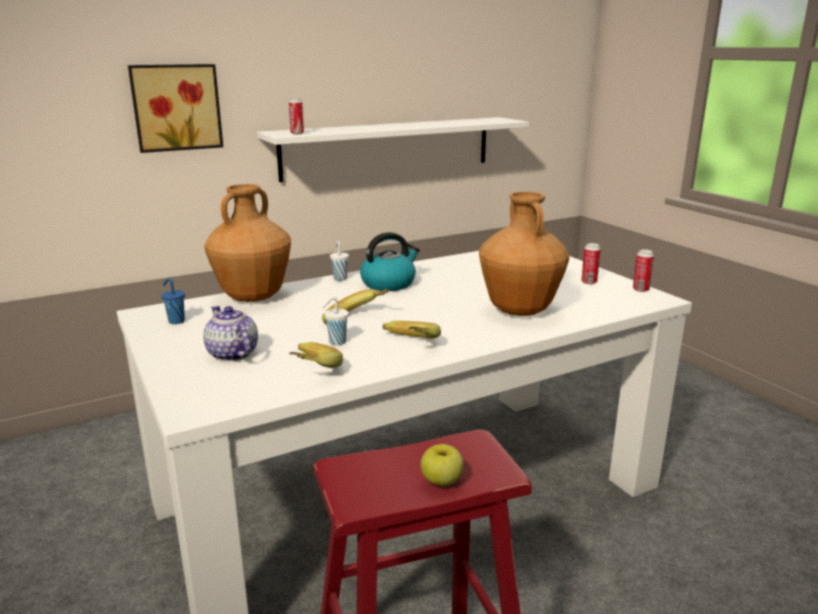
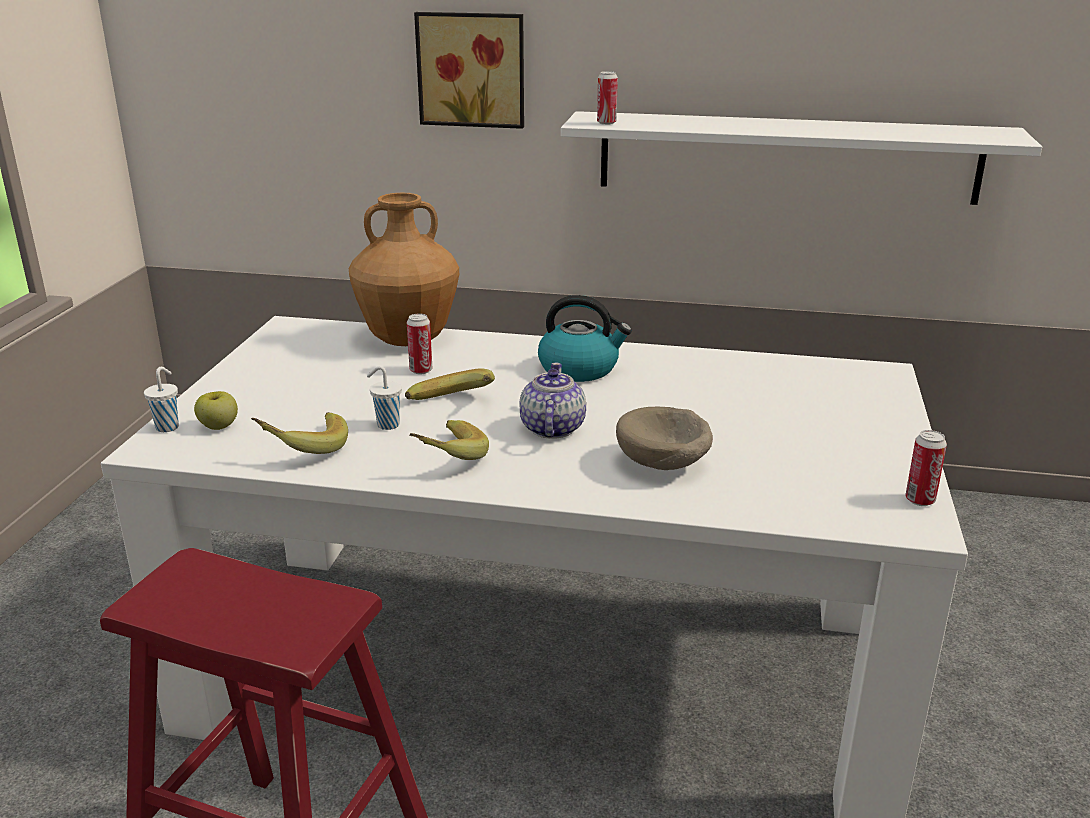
camera: 40 degrees right, 5 degrees up
(176, 321) = (297, 345): blue cup -> none
(232, 354) = (277, 401): teapot -> teapot (551, 429)
(340, 278) = (538, 343): white cup -> white cup (168, 427)
(441, 481) = (238, 625): apple -> apple (218, 426)
(520, 311) = (663, 465): brown vase -> beige bowl
(589, 282) = (859, 458): can -> can (421, 370)

